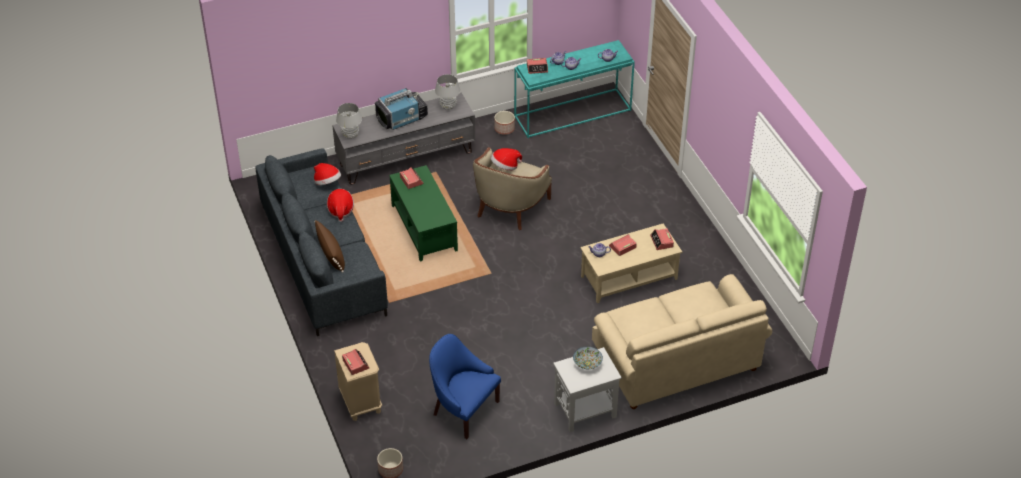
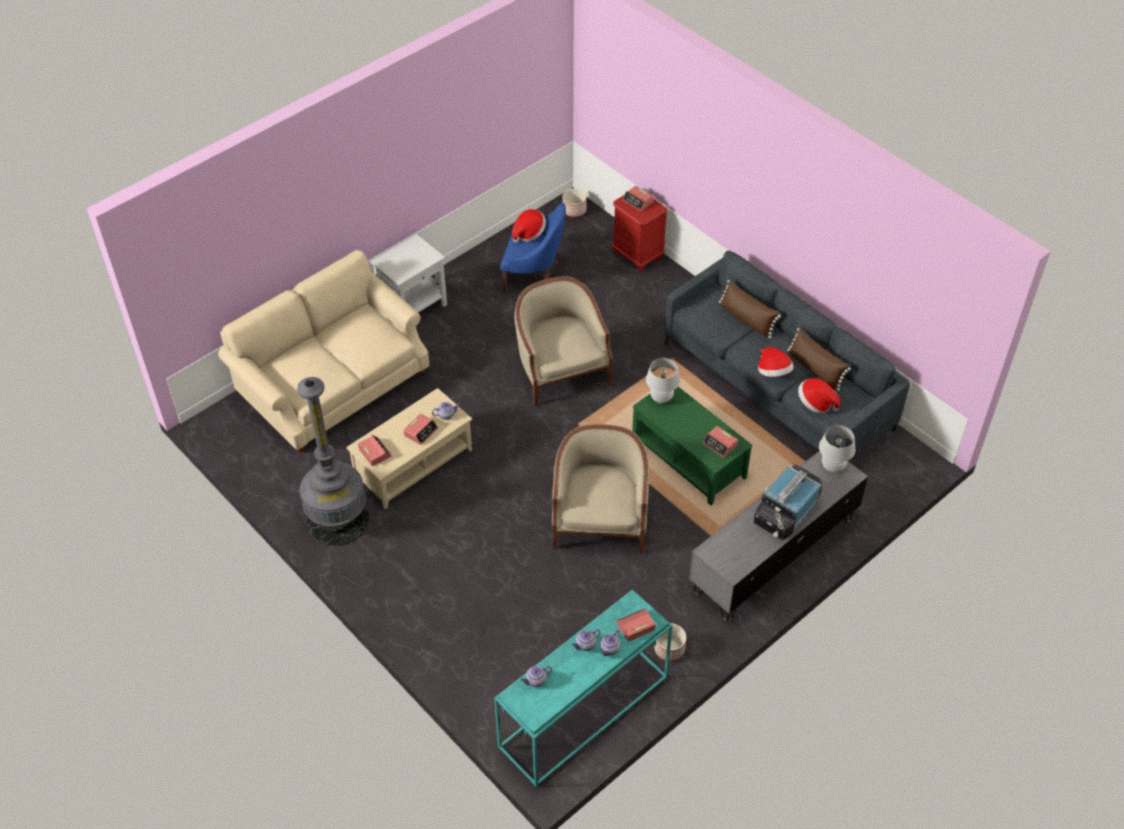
camera: 160 degrees right, 5 degrees up
(309, 204) = (815, 369): none -> brown pillow
(360, 402) = (637, 256): beige nightstand -> red nightstand
(448, 106) = (736, 553): white table lamp -> white table lamp (661, 398)
(483, 317) = (561, 370): none -> beige armchair
(505, 166) = (614, 504): hat -> hat (529, 233)
(587, 363) = (409, 264): bowl -> none
(696, 255) = (338, 520): none -> grey floor lamp

